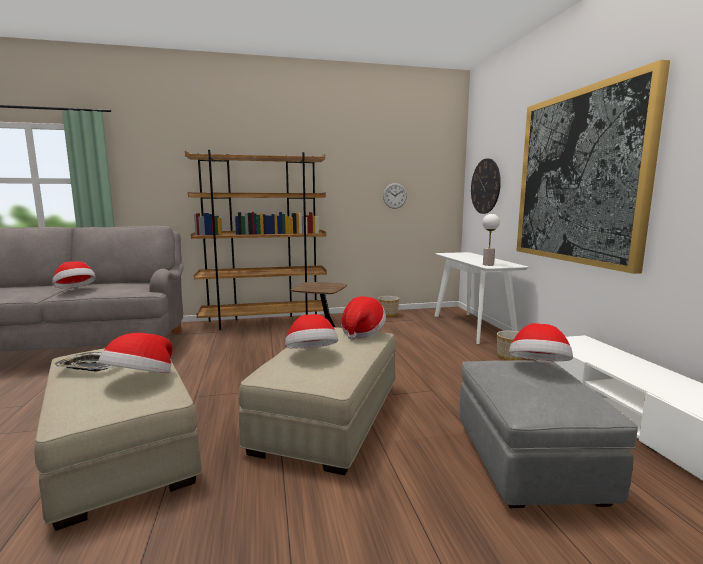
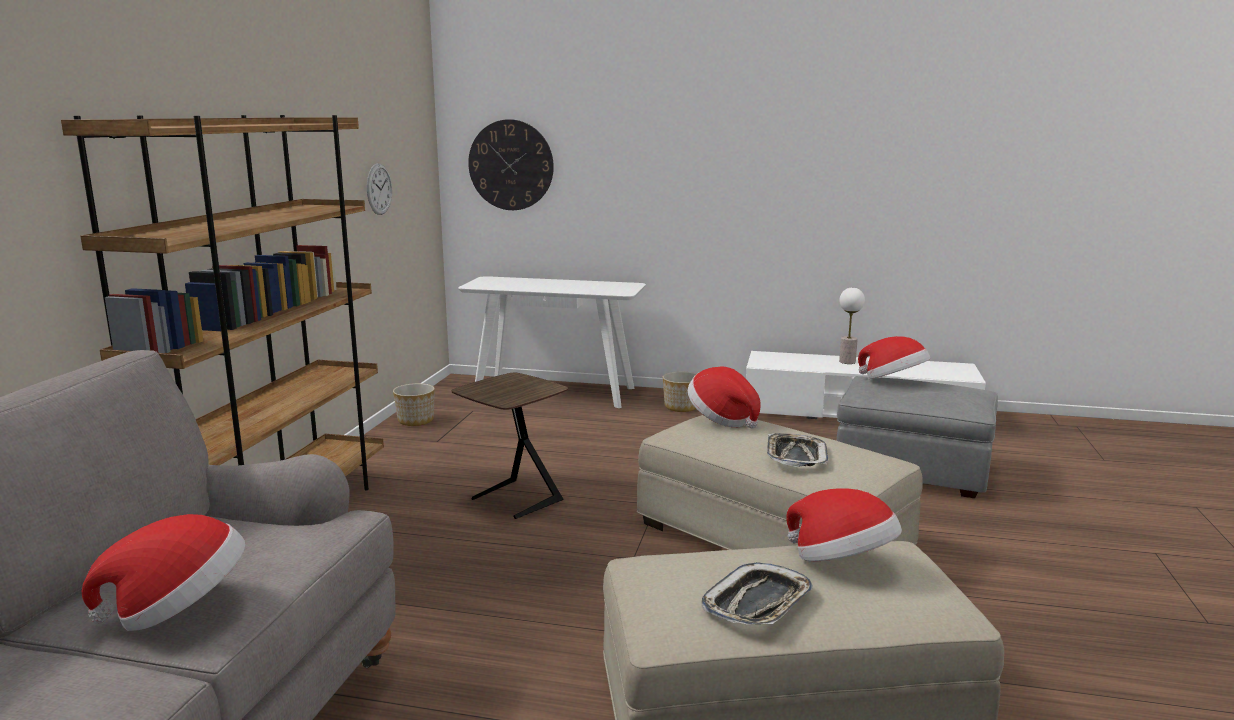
camera: 65 degrees left, 5 degrees up
(311, 355) = (795, 456): hat -> tray
(488, 264) = (609, 290): table lamp -> table lamp (847, 362)
(579, 177) = (720, 165): picture -> none

